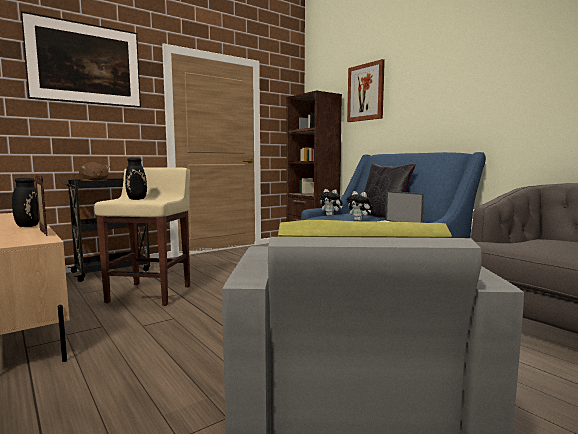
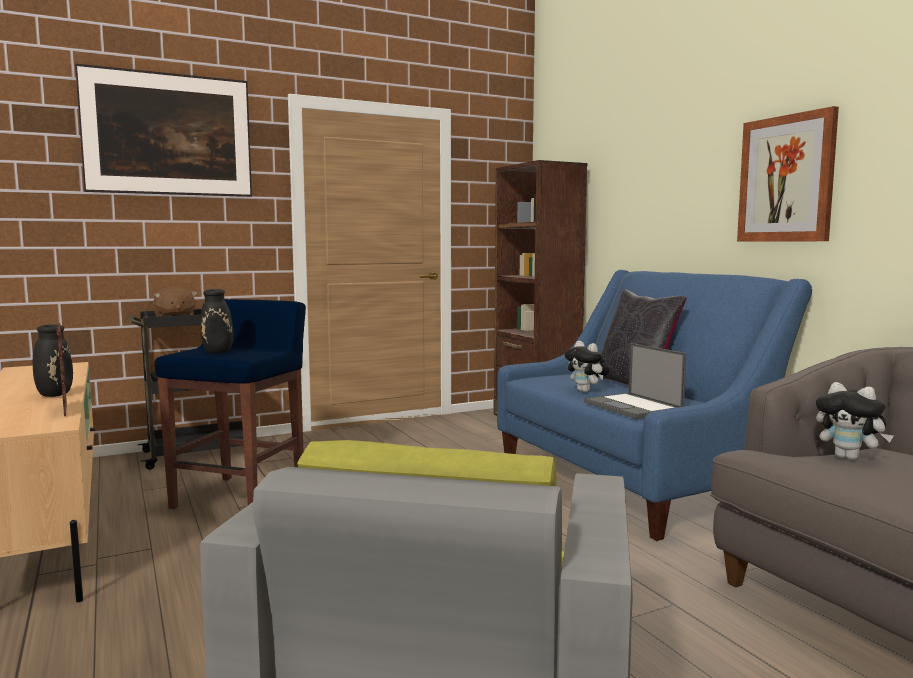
camera: 10 degrees right, 0 degrees up
(151, 293) = (241, 497): beige stool -> blue stool
(331, 215) = (547, 377): plush toy -> plush toy (849, 458)
(366, 92) = (624, 162): picture -> picture (786, 179)

